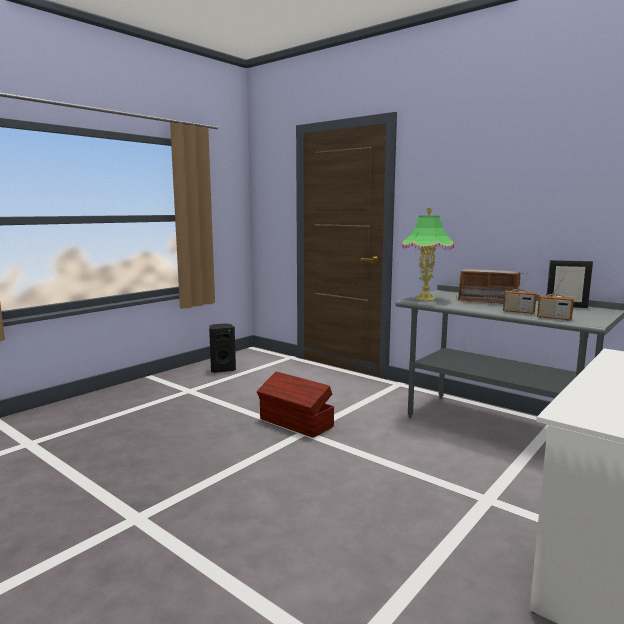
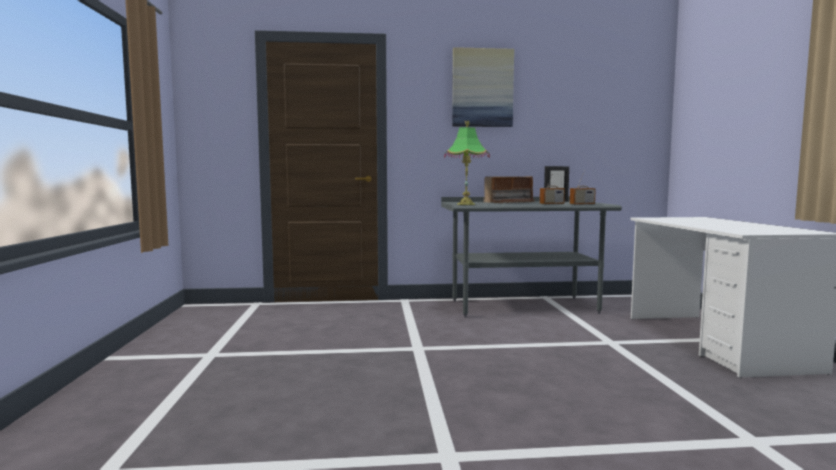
camera: 45 degrees left, 5 degrees down
(222, 369) = (202, 329): black speaker -> none
(296, 423) = (395, 345): brown storage box -> none
(493, 161) = (482, 88): none -> picture

